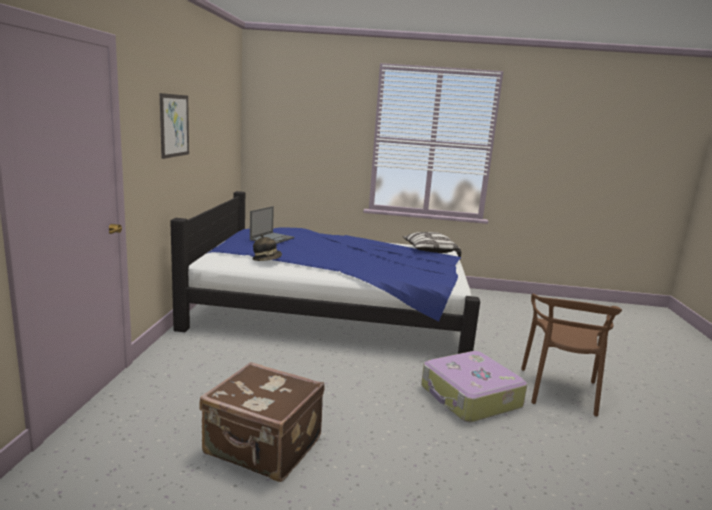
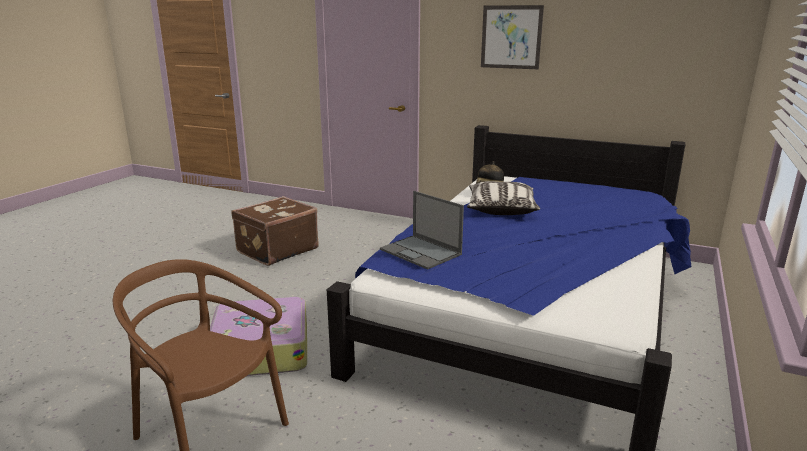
camera: 110 degrees right, 5 degrees up
(272, 238) = (582, 195): laptop -> laptop (421, 252)
(429, 251) = (588, 300): pillow -> pillow (501, 209)

